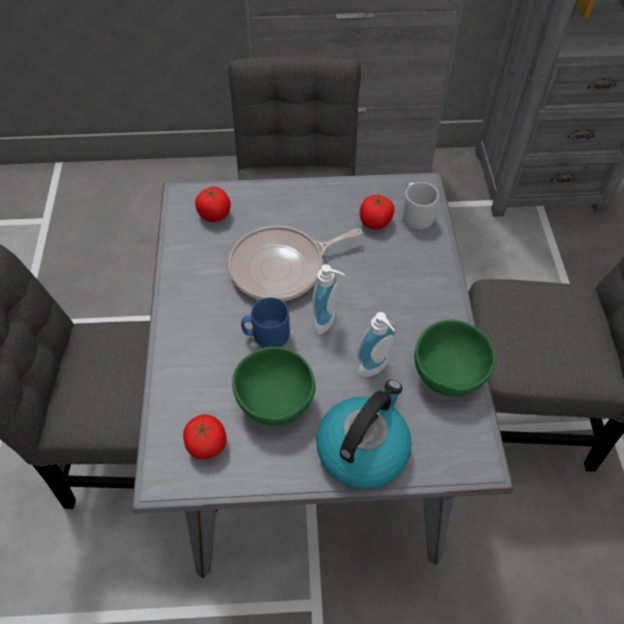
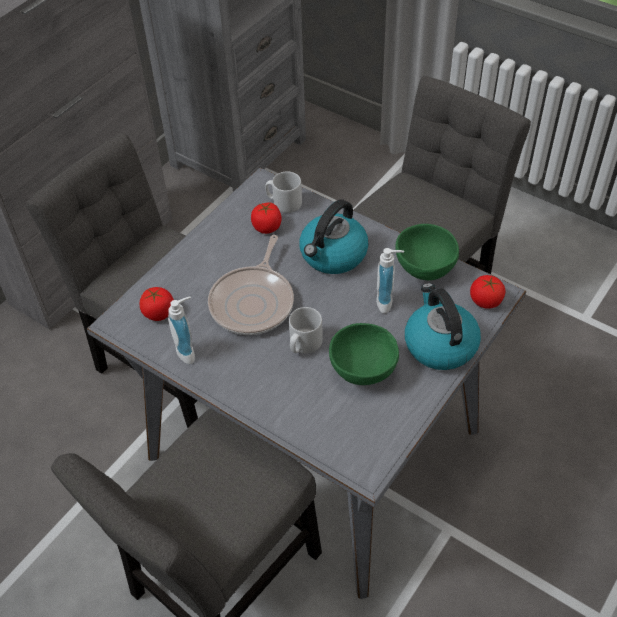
camera: 50 degrees left, 5 degrees down
(207, 444) = (362, 428): tomato -> tomato (485, 301)
(266, 335) = (303, 344): blue mug -> grey mug
(328, 322) = (326, 304): soap dispenser -> soap dispenser (188, 351)
(391, 290) = (333, 255): none -> kettle

